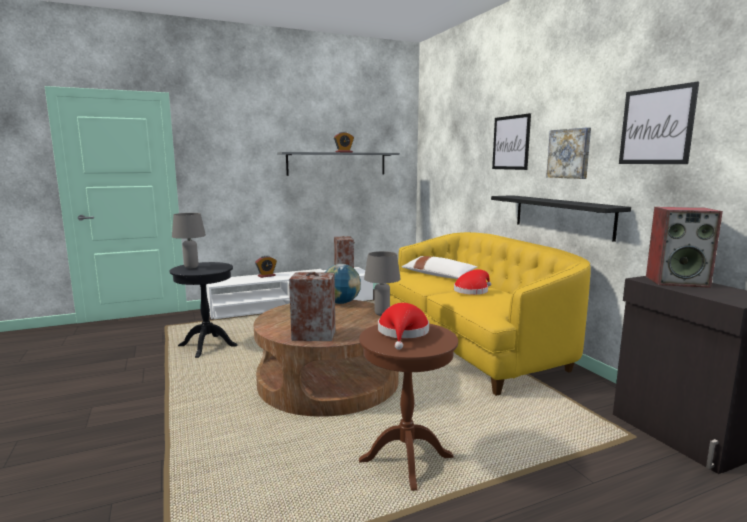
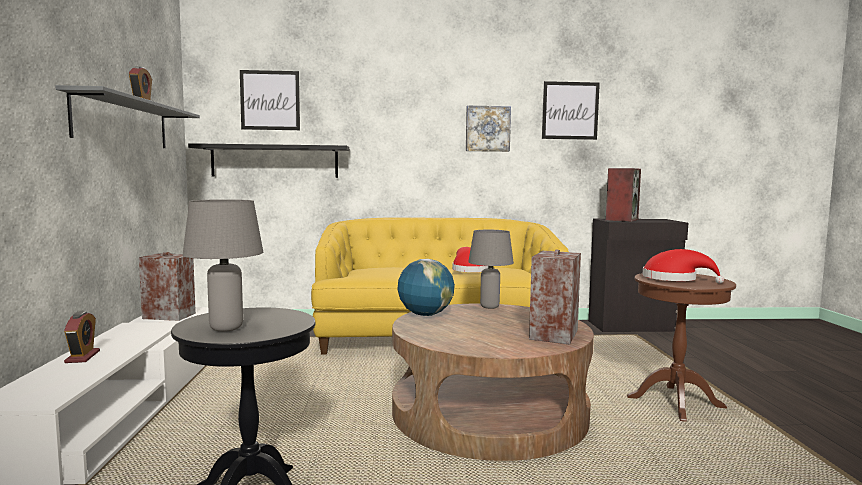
camera: 70 degrees left, 5 degrees down
(438, 275) = (384, 270): white pillow -> none
(511, 142) = (404, 114): picture -> picture (270, 100)
(562, 216) = (483, 187): black shelf -> black shelf (275, 161)

